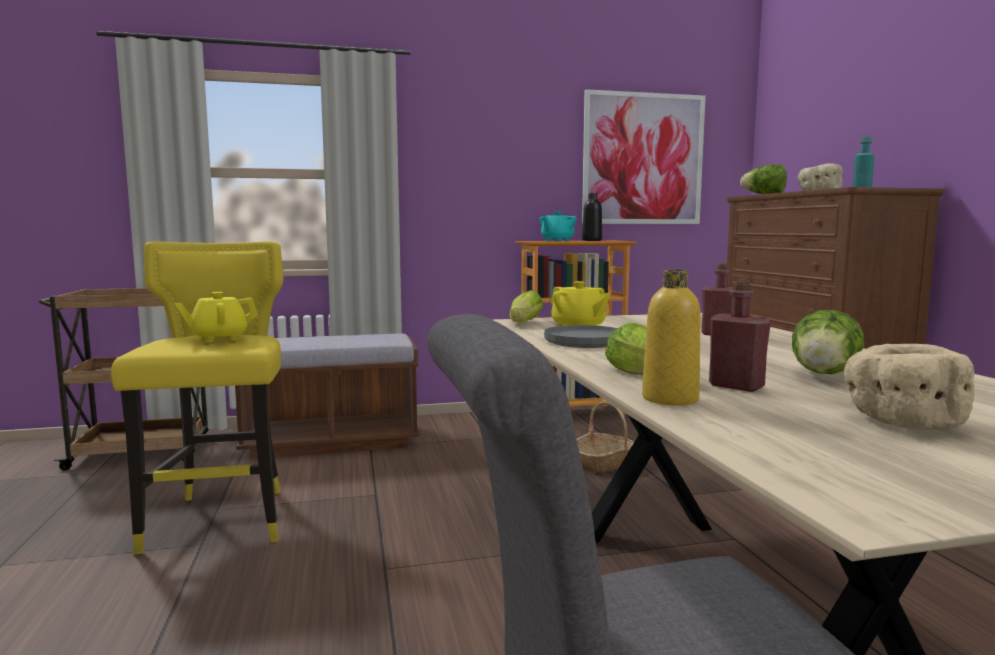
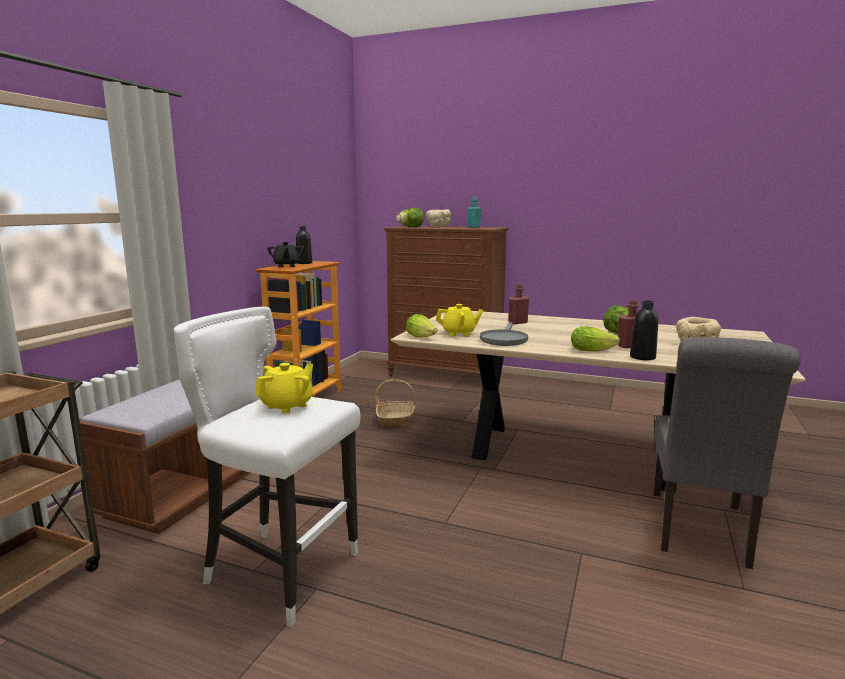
camera: 55 degrees left, 5 degrees up
(219, 339) = (287, 406): yellow teapot -> yellow teapot turned 150 degrees counterclockwise
(222, 519) = (280, 571): yellow stool -> white stool
(557, 240) = (286, 266): turquoise teapot -> black teapot
(643, 159) = (312, 196): picture -> none
(670, 399) = (642, 357): yellow bottle -> black bottle

